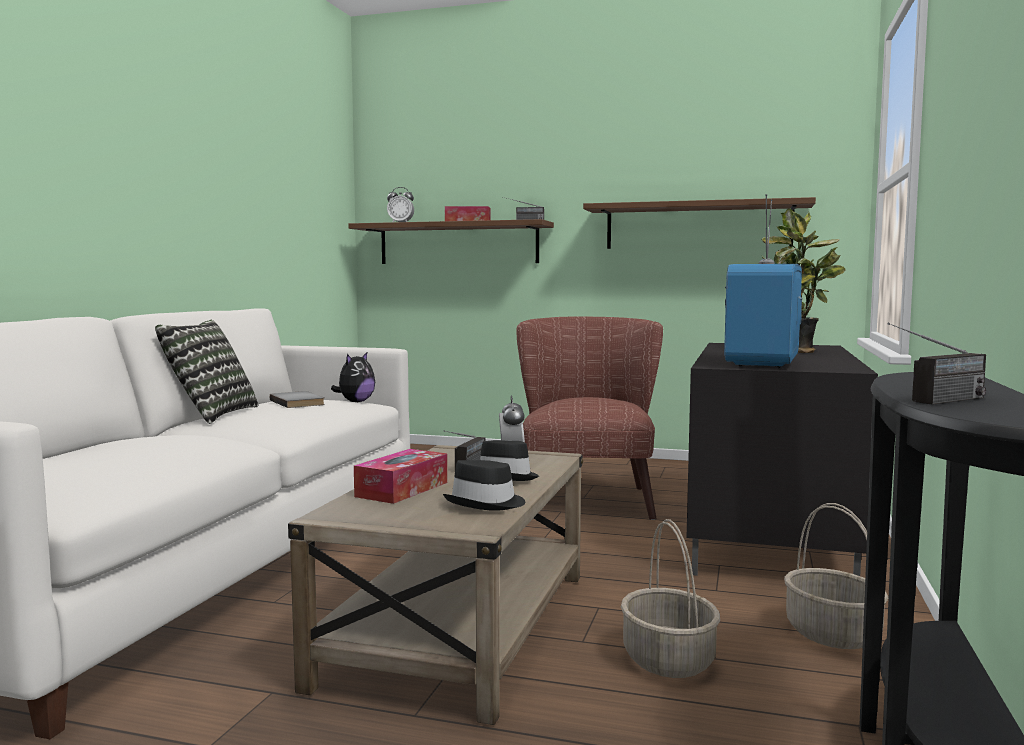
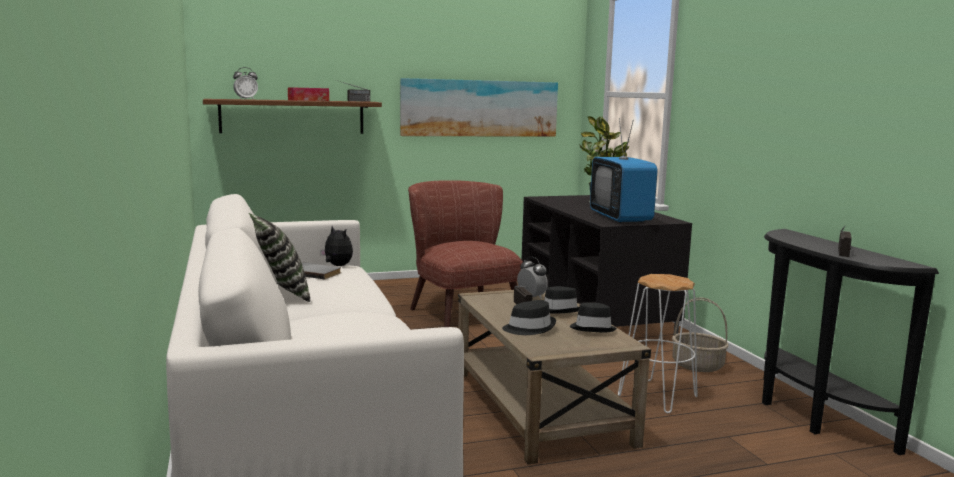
camera: 35 degrees left, 5 degrees up
(355, 402) = (337, 266): plush toy -> plush toy turned 45 degrees counterclockwise
(402, 489) = (529, 328): tissue box -> black hat
(669, 660) = (658, 396): basket -> white stool
(697, 226) = (479, 108): brown shelf -> picture

